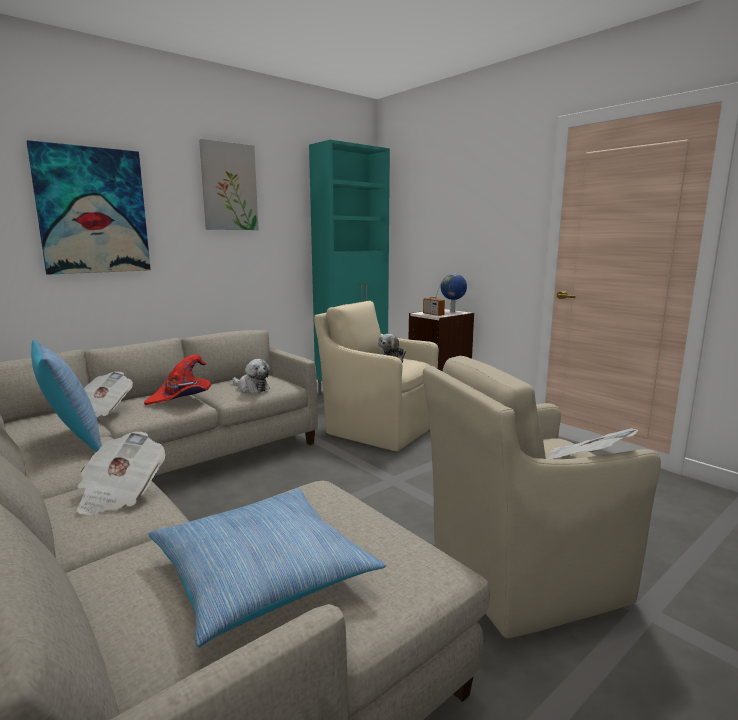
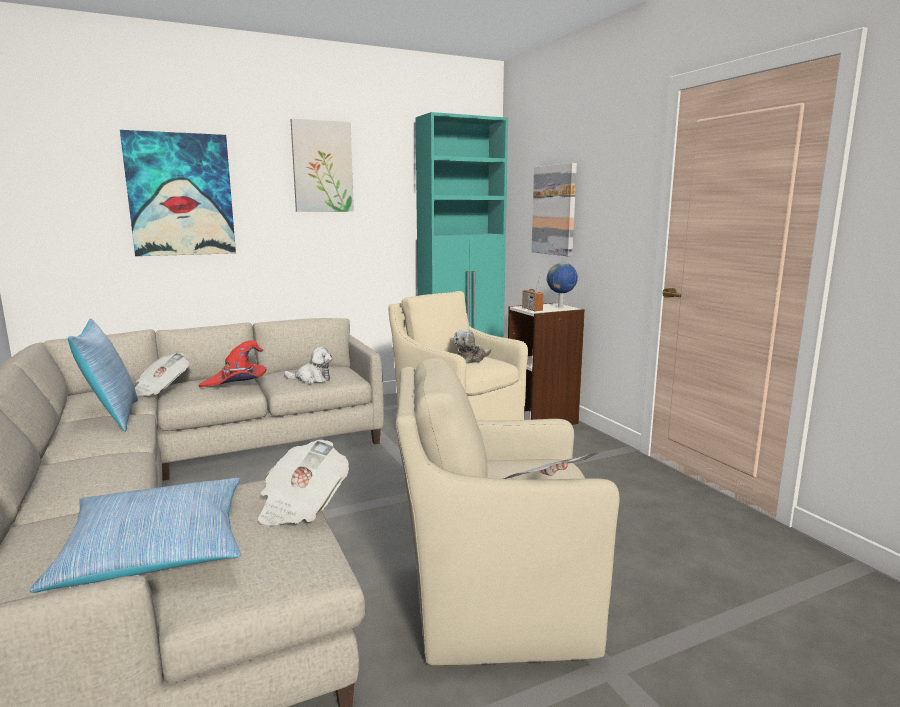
camera: 15 degrees right, 0 degrees up
(120, 493) = (109, 465): newspaper -> newspaper (301, 505)
(251, 388) = (312, 379): plush toy -> plush toy turned 45 degrees counterclockwise
(438, 229) = (554, 210): none -> picture

